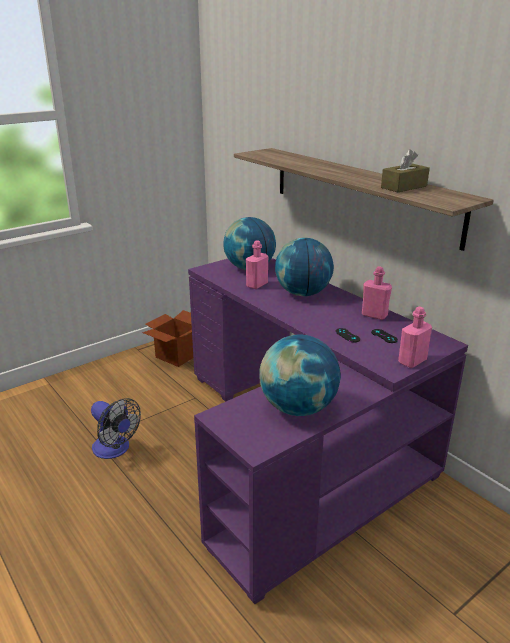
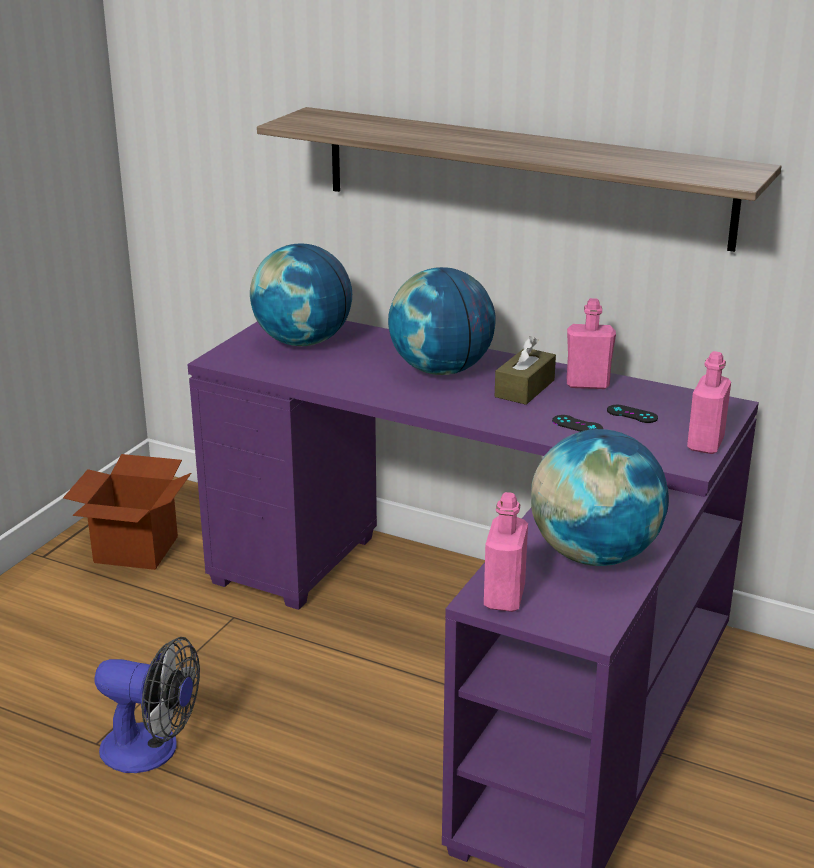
camera: 25 degrees left, 0 degrees up
(257, 285) = (347, 370): pink bottle -> pink bottle (504, 597)
(404, 187) = (634, 160): brown tissue box -> brown tissue box (524, 388)

